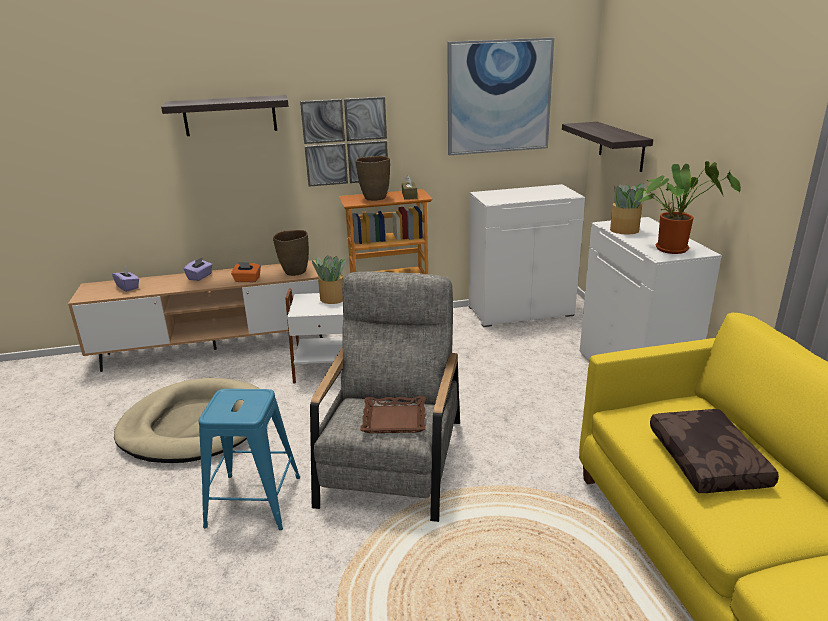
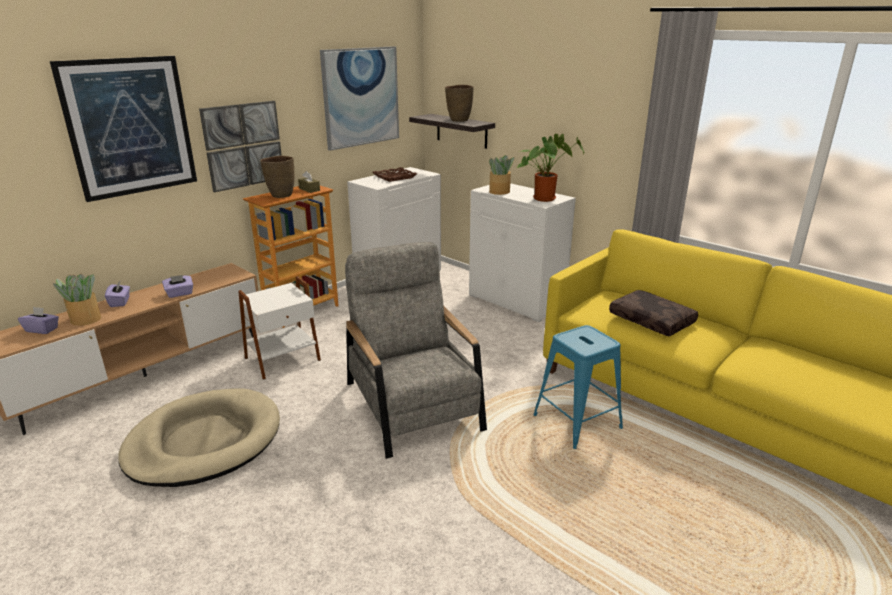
camera: 35 degrees left, 0 degrees up
(230, 115) = (130, 127): shelf -> picture
(247, 280) = (180, 294): orange tissue box -> purple tissue box
(254, 501) = (333, 473): blue stool -> blue stool (577, 422)
(294, 272) = (221, 277): brown vase -> brown vase (459, 120)
(332, 298) = (280, 292): potted plant -> potted plant (85, 319)
(394, 420) = (436, 362): brown tray -> brown tray (394, 177)

